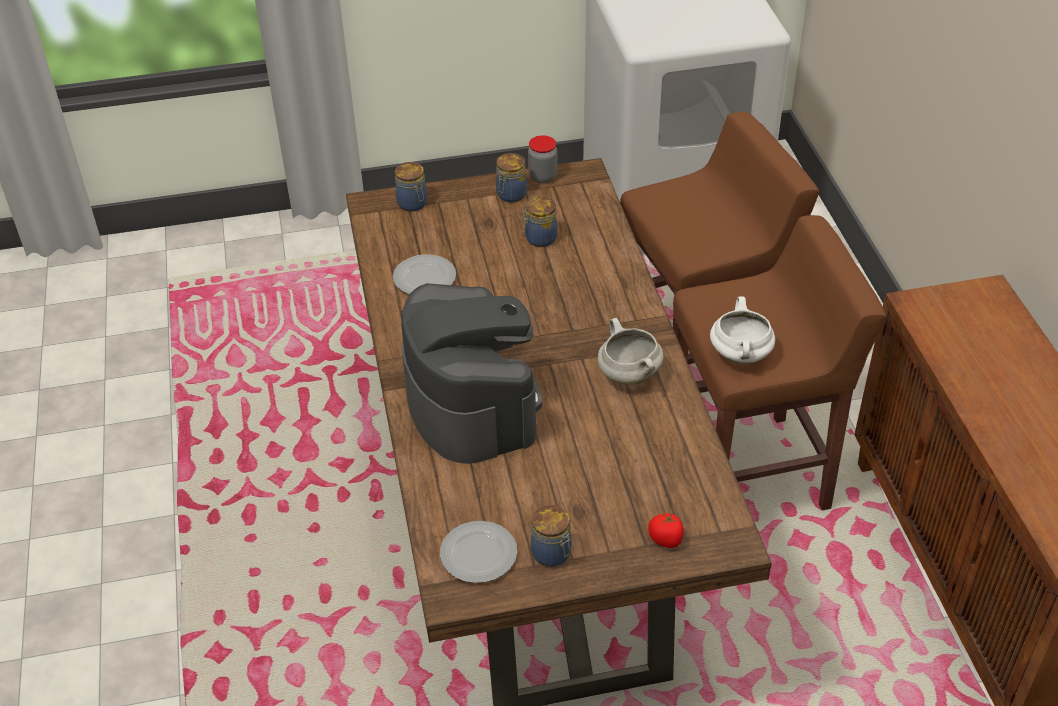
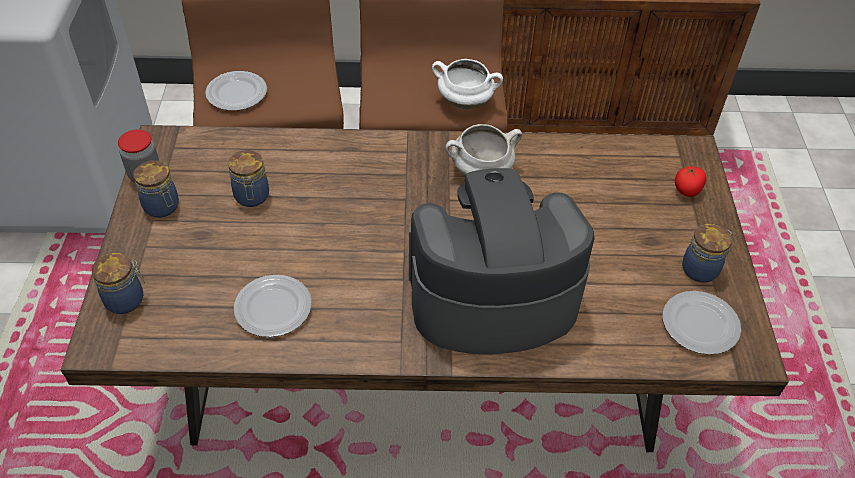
camera: 80 degrees left, 5 degrees up
(675, 202) = (236, 94): none -> plate

